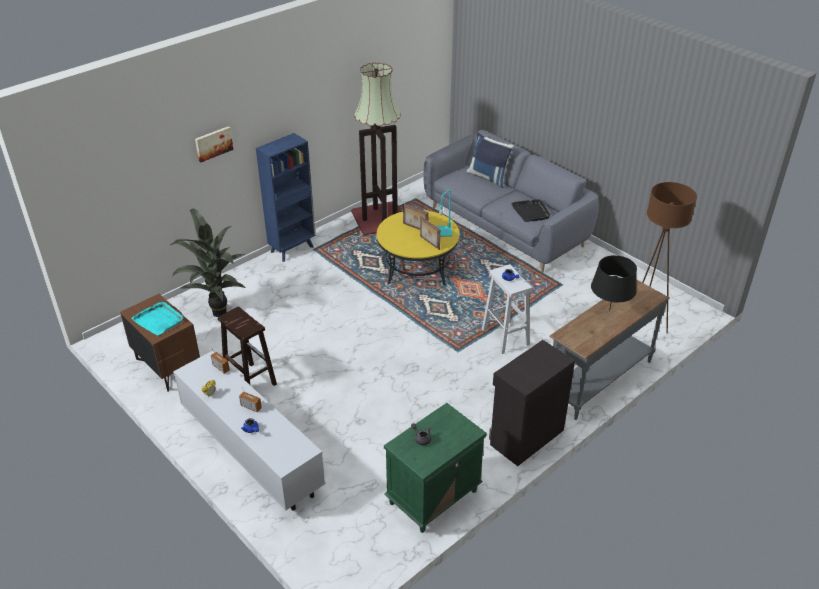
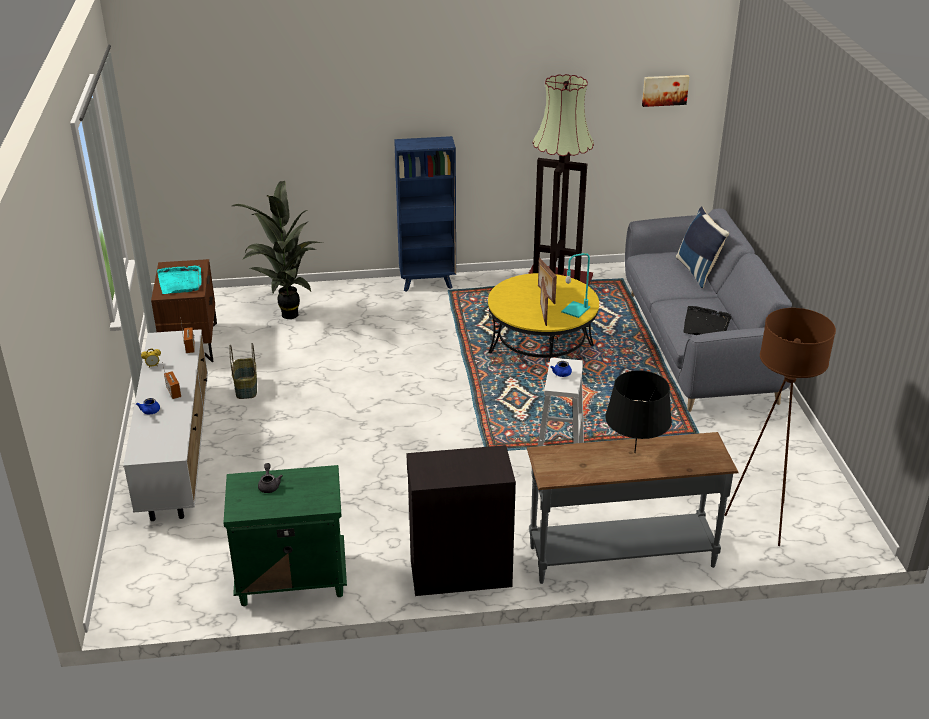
camera: 35 degrees right, 5 degrees down
(213, 143) = (338, 116): picture -> picture (665, 90)
(249, 381) = (245, 388): brown stool -> basket

